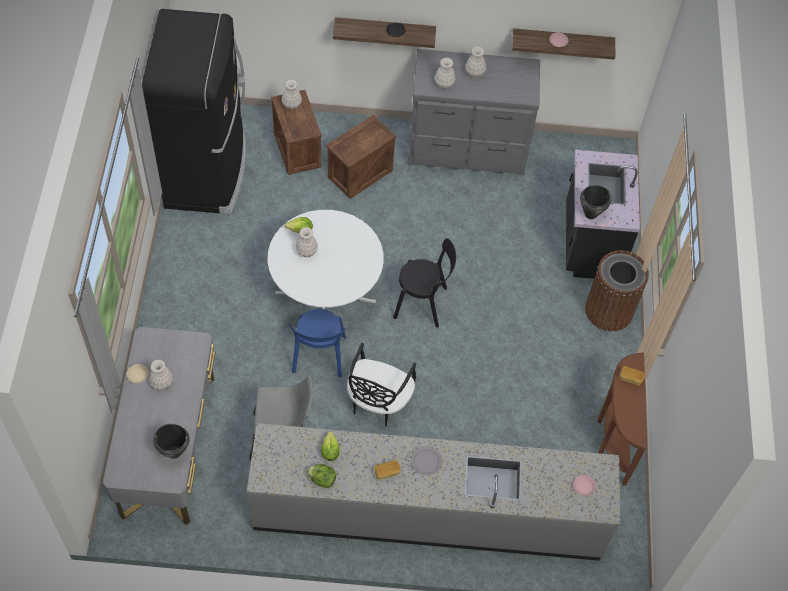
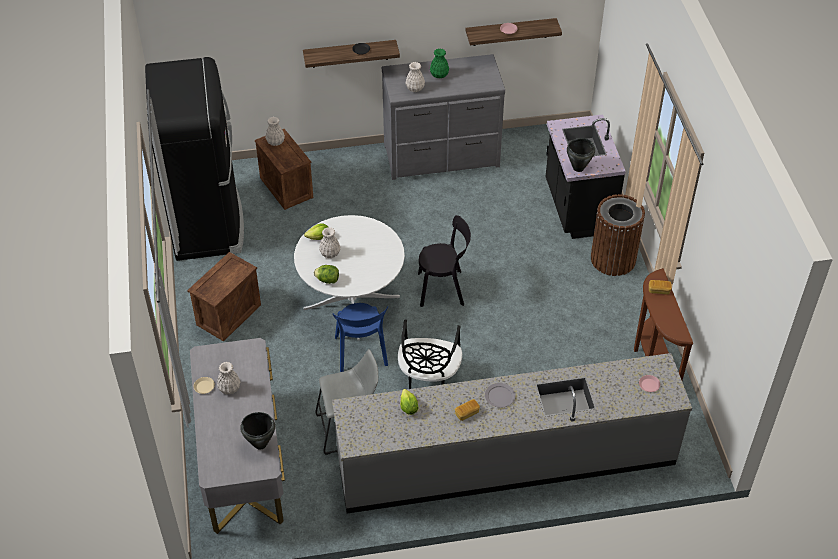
camera: 10 degrees left, 10 degrees down
(322, 479) = (409, 433): lettuce -> lettuce (327, 280)
(360, 173) = (351, 195): crate -> crate (228, 314)
(475, 72) = (439, 75): white vase -> green vase

